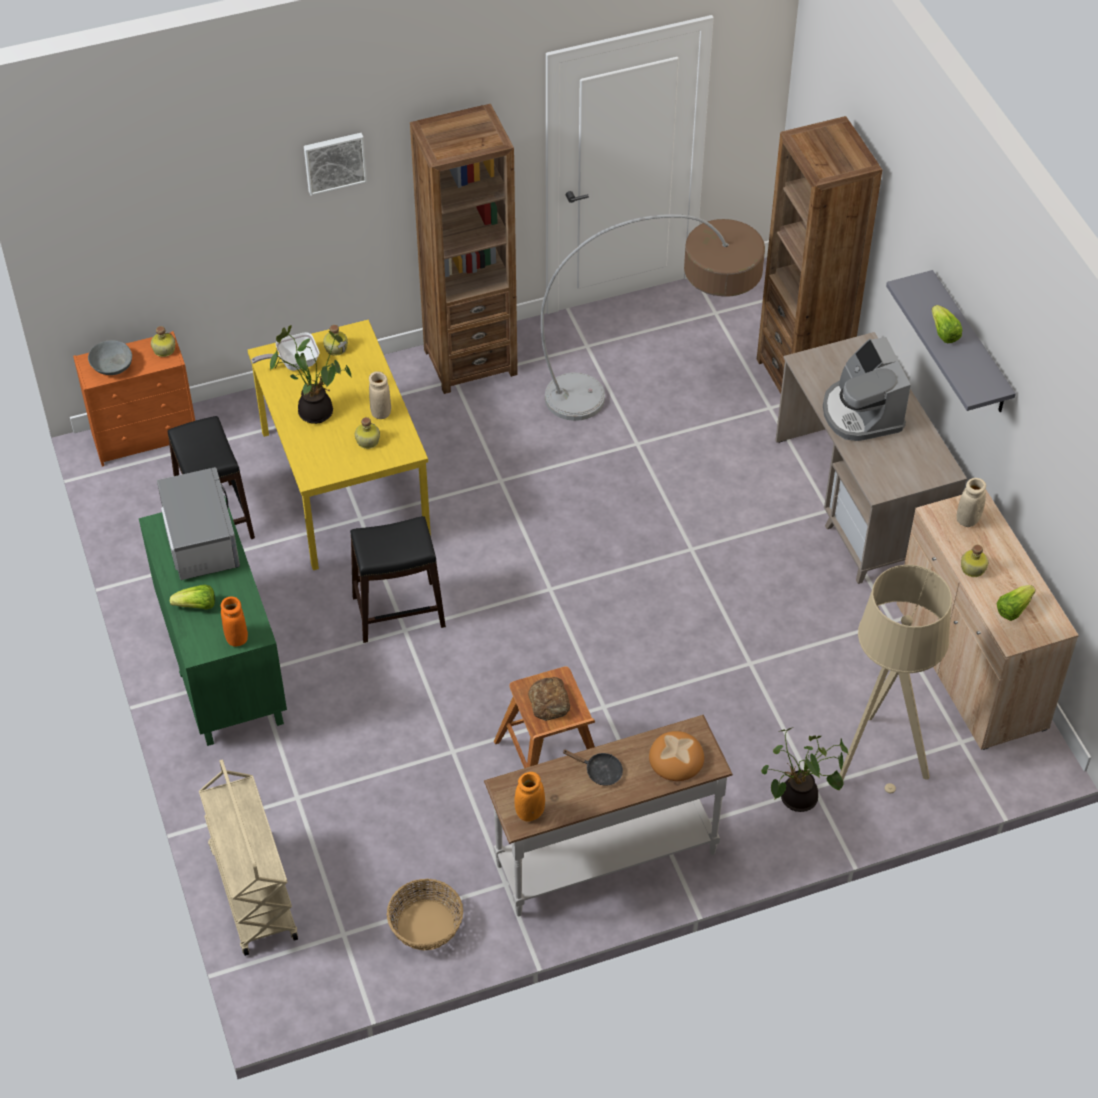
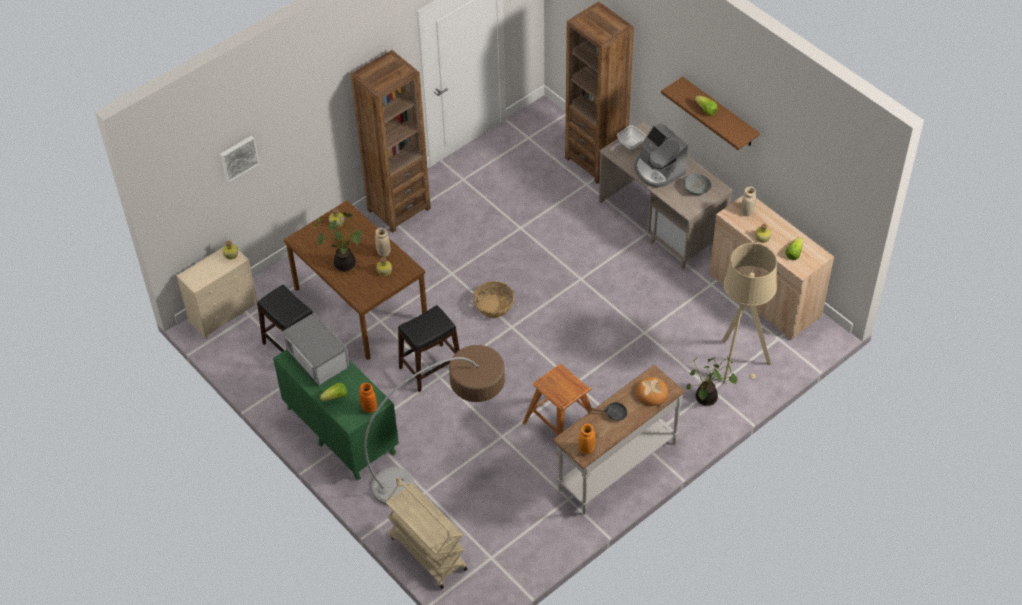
camera: 20 degrees left, 0 degrees up
(111, 367) = (204, 274): grey bowl -> grey bowl (696, 190)
(146, 436) = (224, 313): orange dresser -> beige dresser
(294, 363) = (316, 239): frying pan -> frying pan (628, 145)
(334, 162) = (310, 110): picture -> picture (238, 157)
(343, 483) = (359, 304): yellow dining table -> brown dining table
(426, 925) = (535, 536): basket -> basket (494, 306)
(550, 702) = (561, 386): bread -> none
(656, 389) = (516, 192): floor lamp -> floor lamp (445, 462)
(970, 345) = (719, 113): grey shelf -> brown shelf

